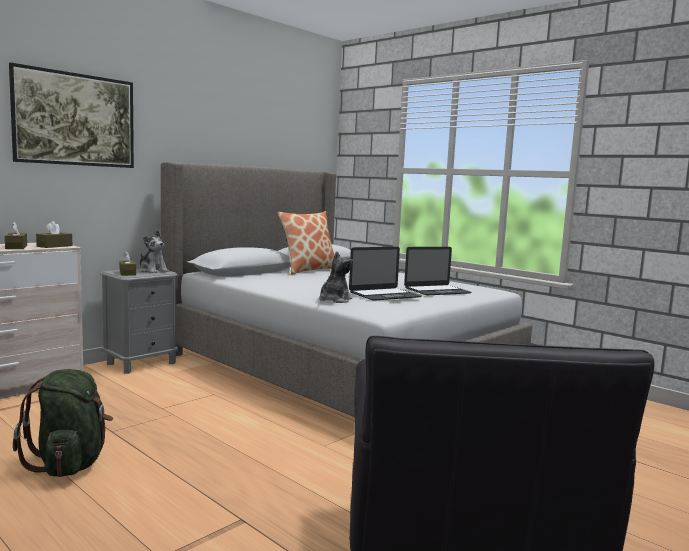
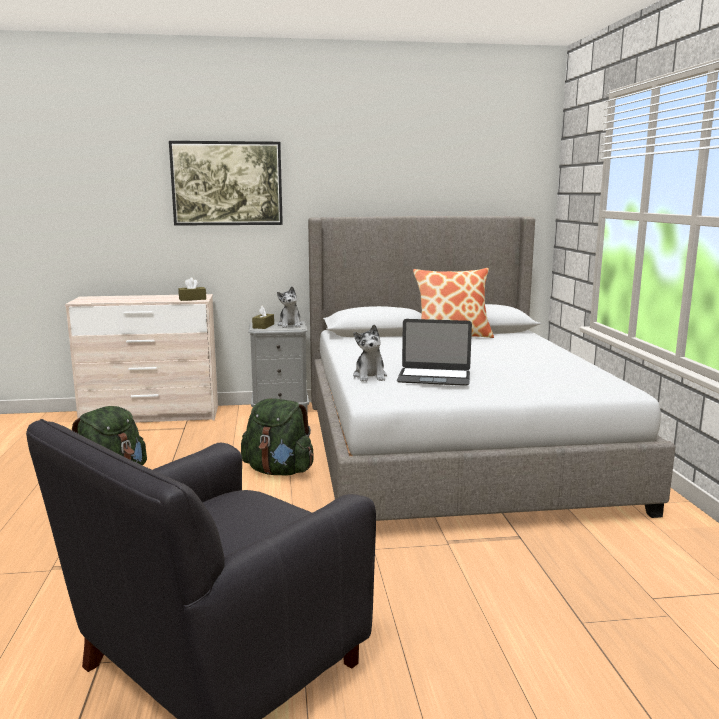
camera: 40 degrees right, 5 degrees up
(16, 247) = (163, 299): brown tissue box -> none
(234, 410) = (279, 471): none -> green backpack
(334, 300) = (370, 376): plush toy -> plush toy turned 105 degrees clockwise
(437, 290) = (527, 379): laptop -> none

